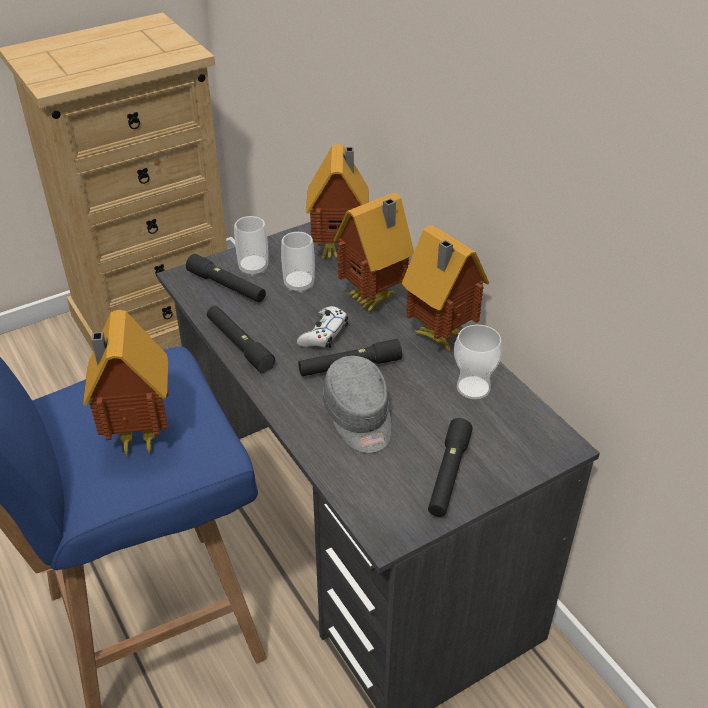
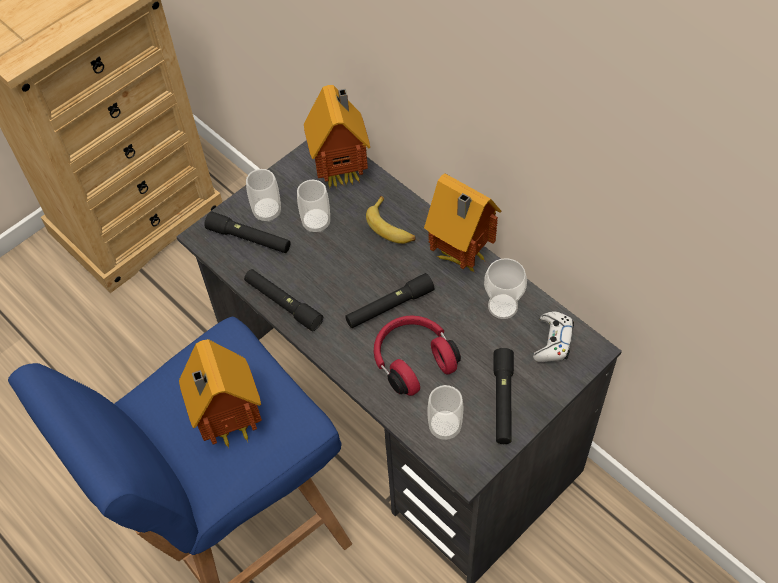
camera: 10 degrees left, 15 degrees up
(323, 334) = (356, 275): white game controller -> white game controller (553, 341)
(359, 418) = (413, 360): grey cap -> red headphones
(374, 487) = (445, 427): none -> cup
(375, 300) = (391, 227): toy house -> banana

